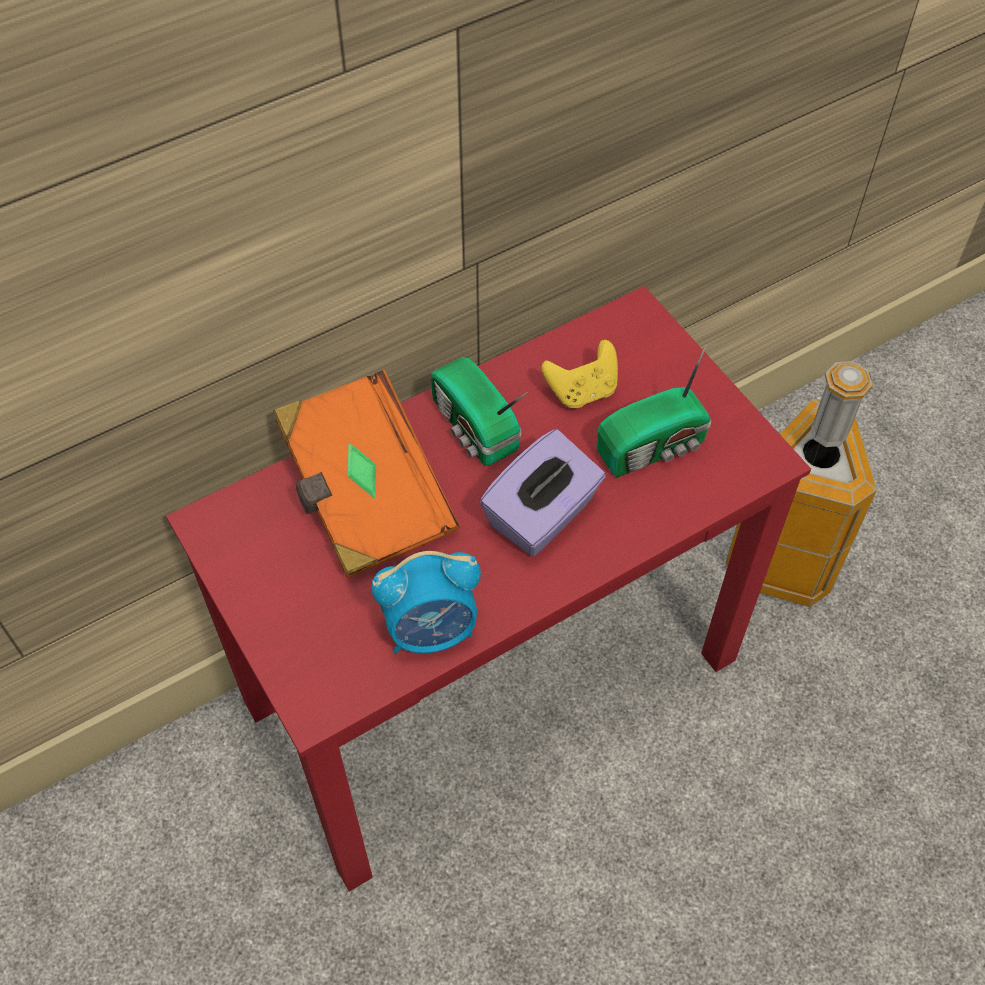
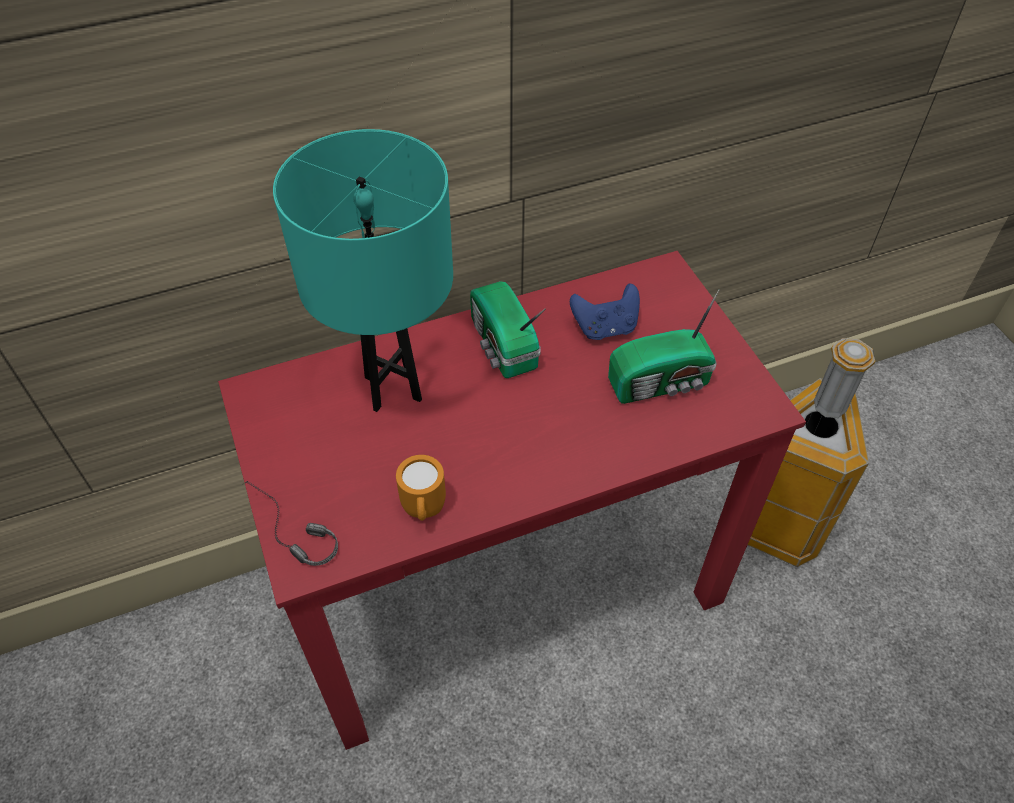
camera: 10 degrees right, 5 degrees down
(291, 676) = (286, 533): none -> headphones
(365, 496) = (393, 389): orange book -> turquoise table lamp
(431, 630) = (424, 512): alarm clock -> orange mug
(542, 515) = (547, 427): purple tissue box -> none
(582, 391) = (605, 328): yellow game controller -> blue game controller

